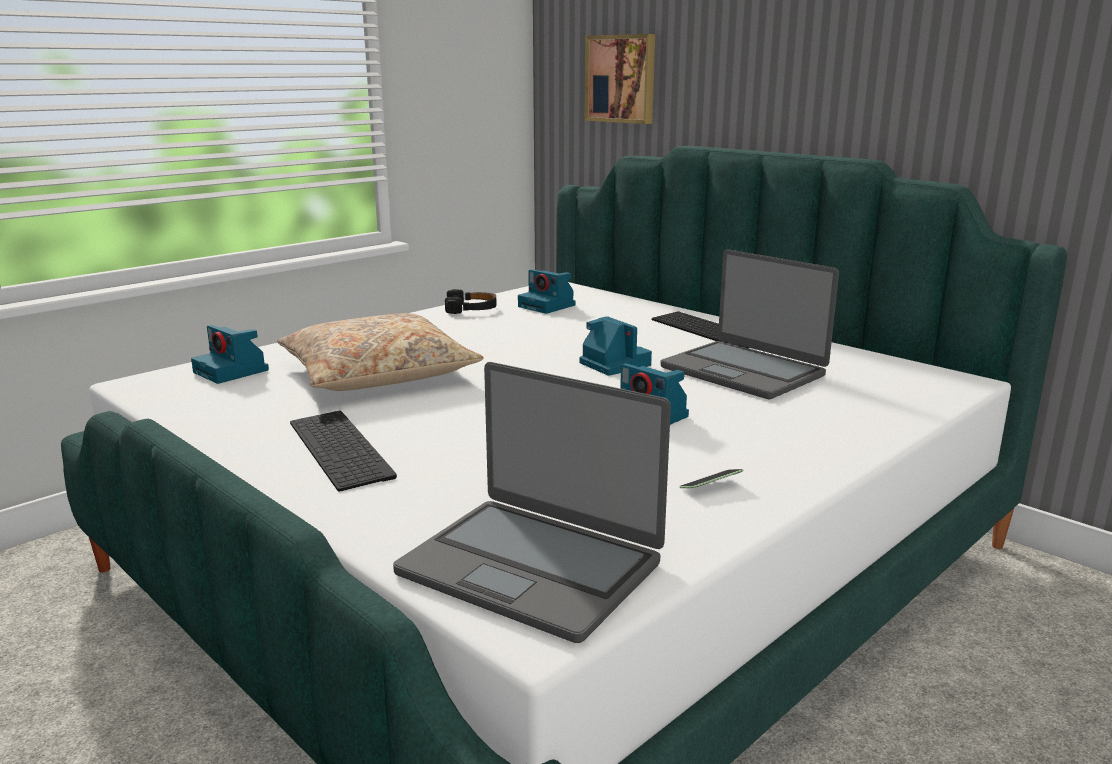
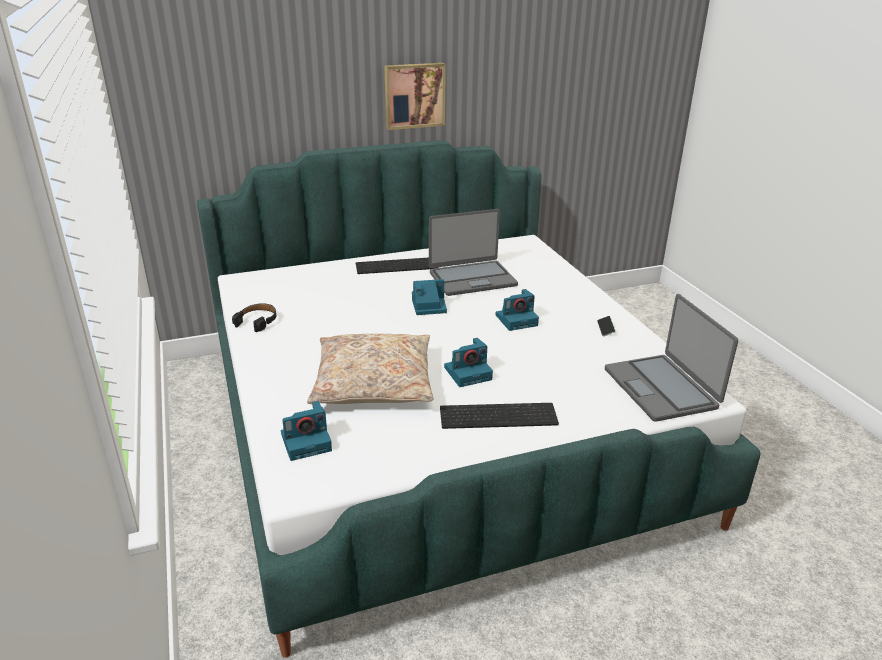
camera: 65 degrees left, 10 degrees up
(531, 567) = (661, 388): laptop -> laptop turned 105 degrees clockwise
(548, 306) = (287, 295): camera -> camera (468, 373)
(621, 79) = (225, 109): picture -> picture (414, 95)

